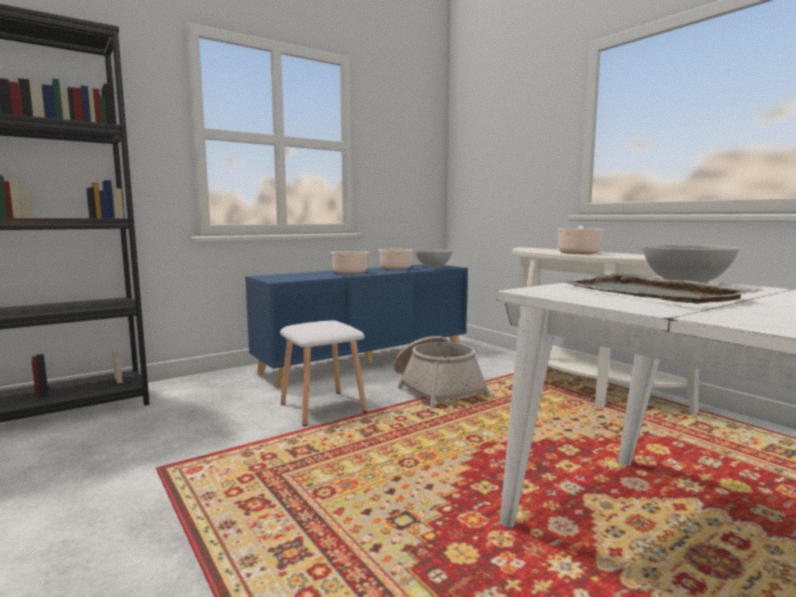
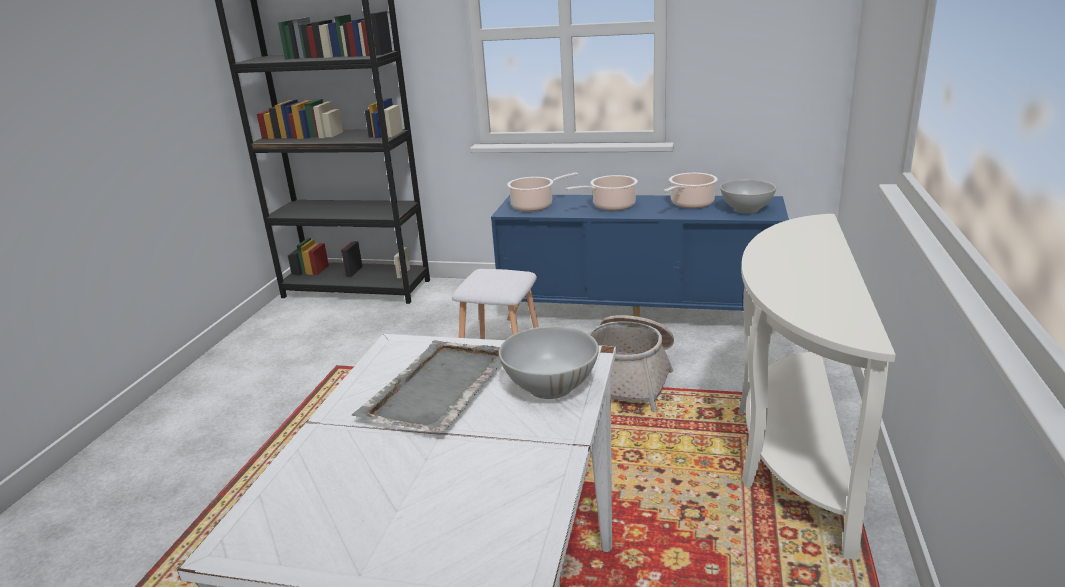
camera: 50 degrees right, 15 degrees up
(578, 253) = (792, 265): cooking pot -> cooking pot (535, 206)

